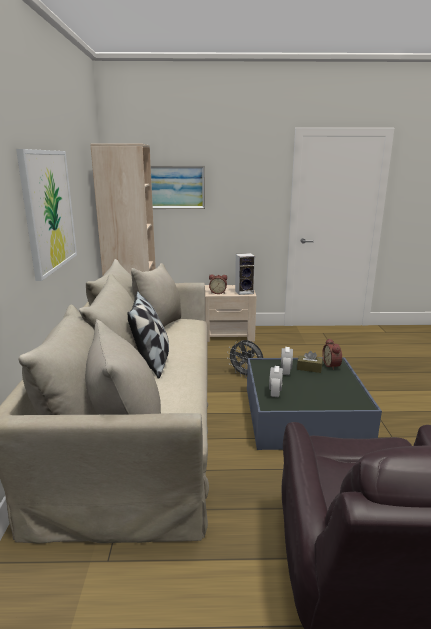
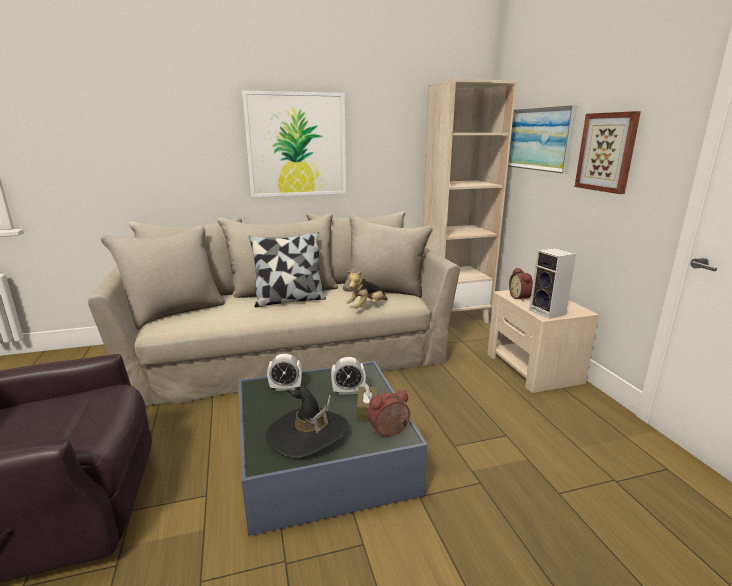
camera: 75 degrees right, 0 degrees up
(193, 335) = (366, 307): none -> plush toy
(235, 193) = (607, 152): none -> picture
(246, 375) = (414, 398): grey fan -> none
(333, 389) = (307, 433): none -> black hat

